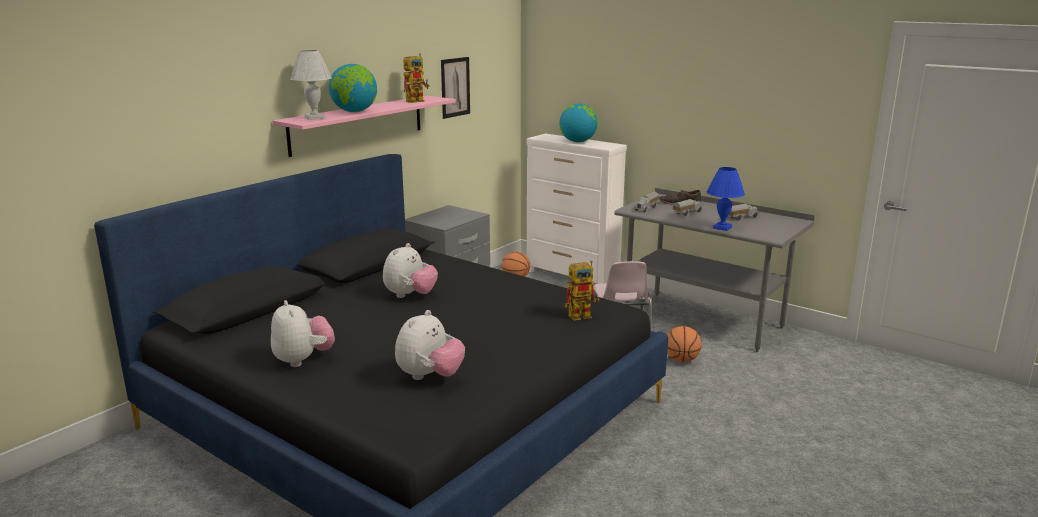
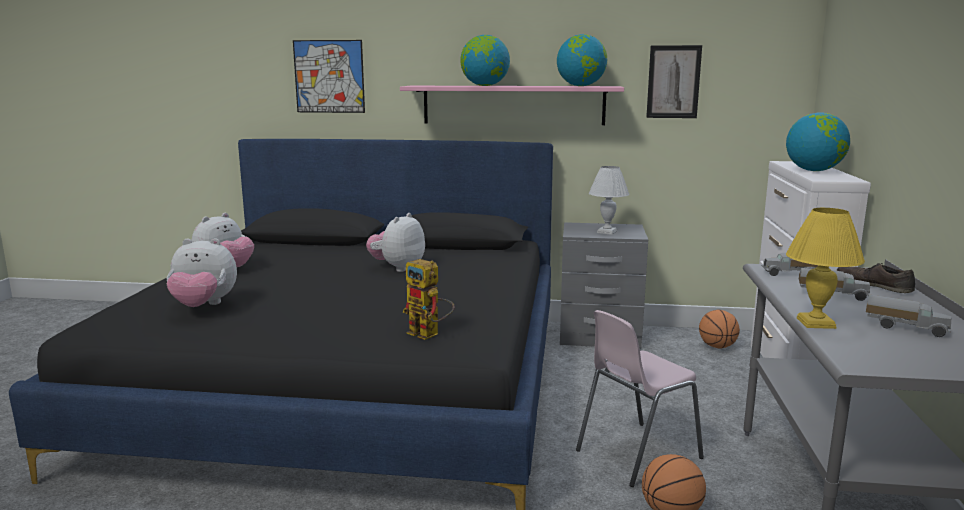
camera: 60 degrees right, 5 degrees down
(188, 123) = (329, 76): none -> picture
(315, 118) = (436, 85): white table lamp -> white table lamp (607, 232)
(410, 295) = (397, 268): plush toy -> plush toy turned 120 degrees clockwise
(417, 100) = (581, 86): toy robot -> globe
(722, 227) = (816, 323): blue table lamp -> yellow table lamp

